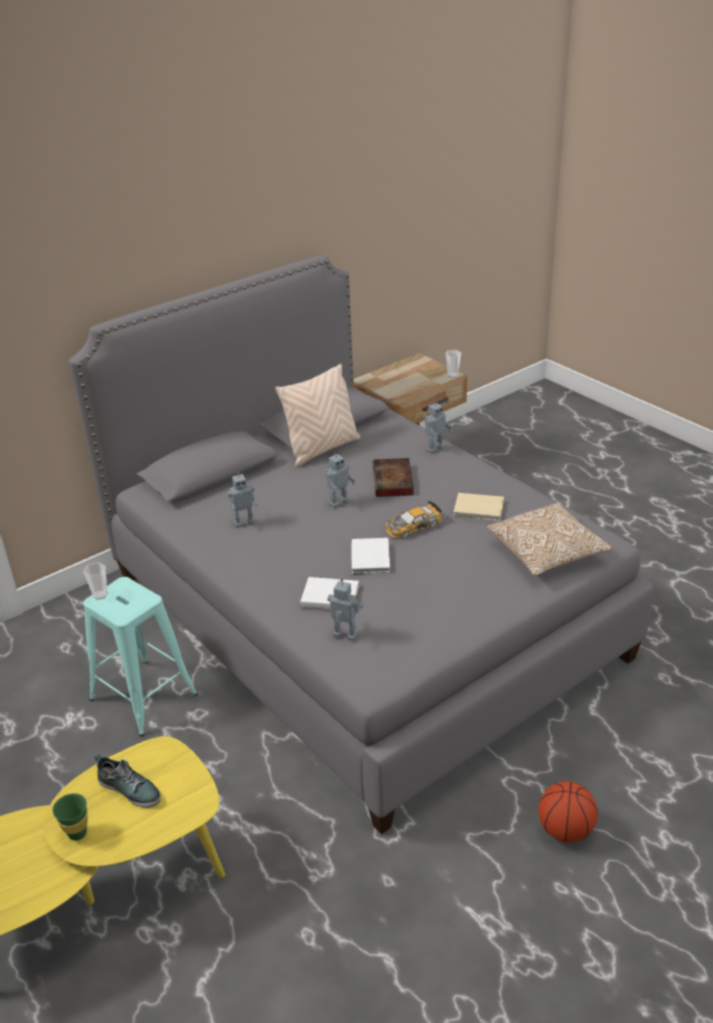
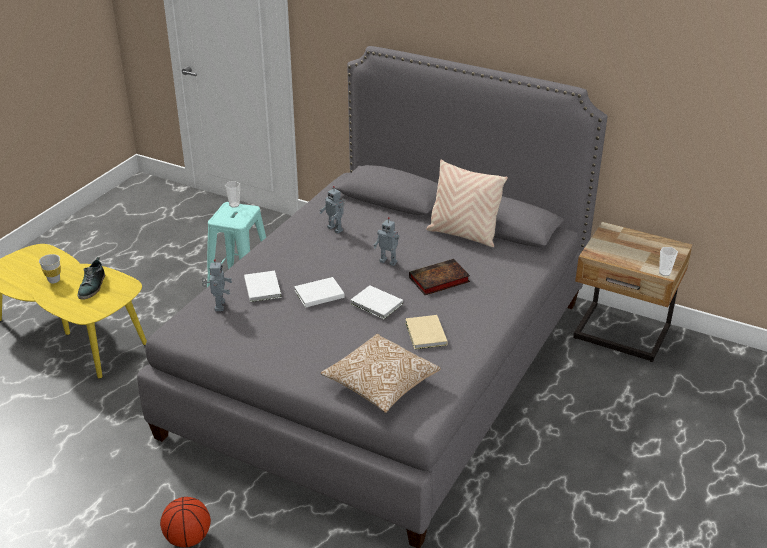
camera: 65 degrees right, 0 degrees up
(77, 833) = (54, 280): green cup -> white cup
(413, 526) = (377, 305): toy car -> white book
(434, 448) = (508, 289): toy robot -> none

